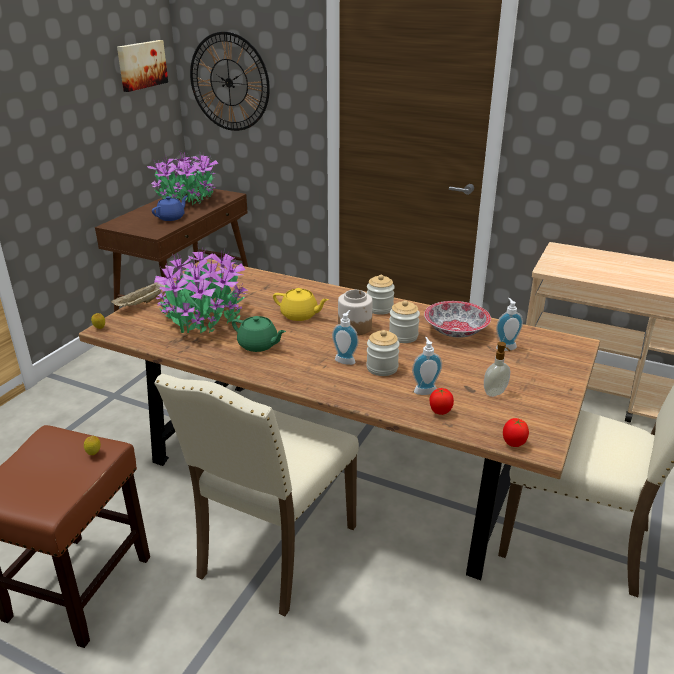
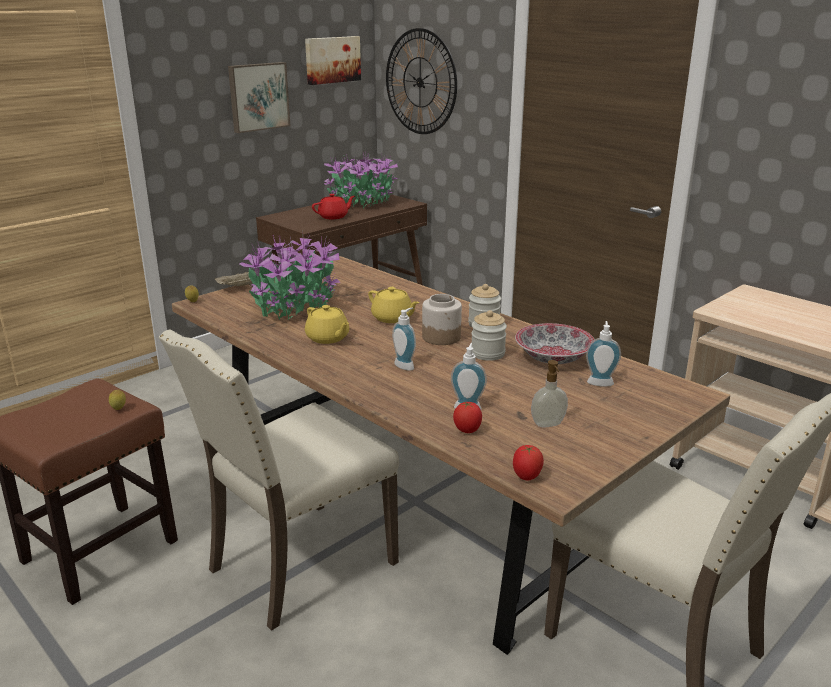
camera: 20 degrees right, 5 degrees down
(82, 108) = (258, 96): none -> picture
(171, 217) = (334, 217): blue teapot -> red teapot
(258, 345) = (328, 338): green teapot -> yellow teapot
(382, 368) = (438, 379): jar -> none

